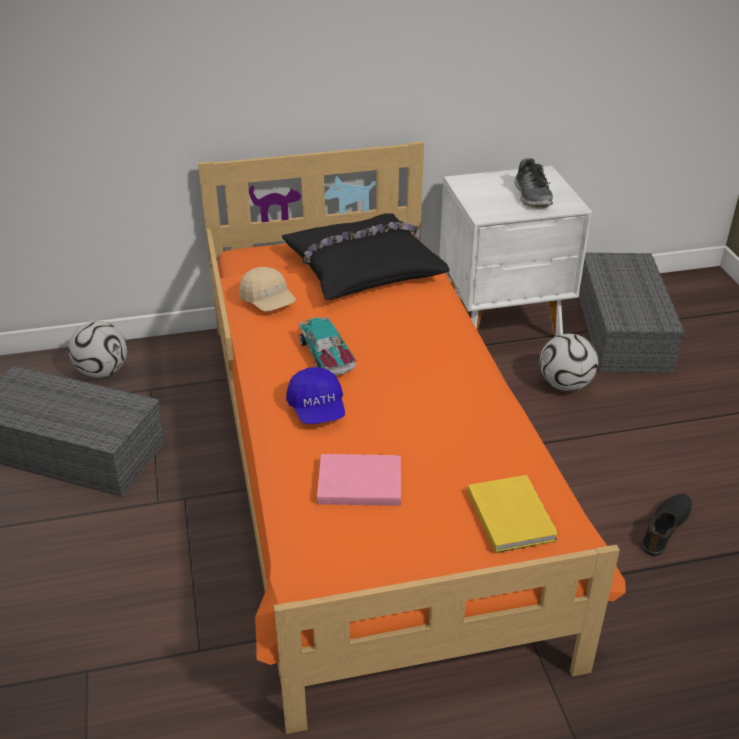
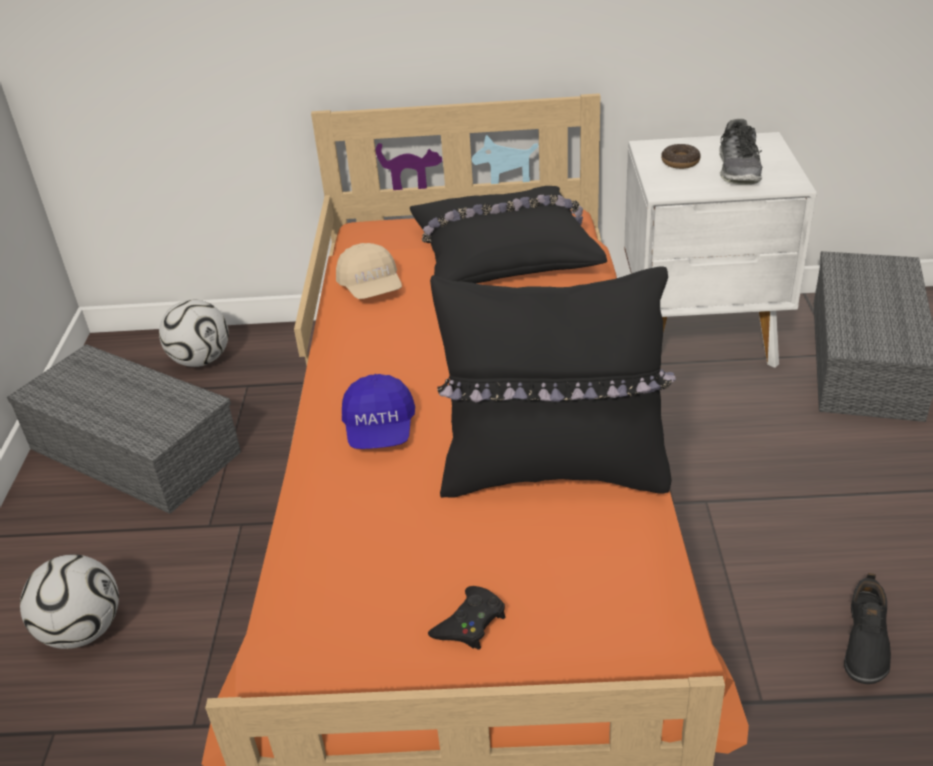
camera: 15 degrees right, 0 degrees up
(327, 356) = (418, 361): toy car -> none
(357, 482) = (395, 534): pink book -> none
(433, 535) = (470, 623): none -> black game controller
(456, 426) = (554, 471): none -> black pillow
(488, 192) = (680, 162): none -> donut
(511, 514) = (590, 606): yellow book -> none
(564, 384) = (765, 424): football -> football (83, 630)
(666, 528) = (864, 642): black shoe -> black shoe turned 150 degrees clockwise

